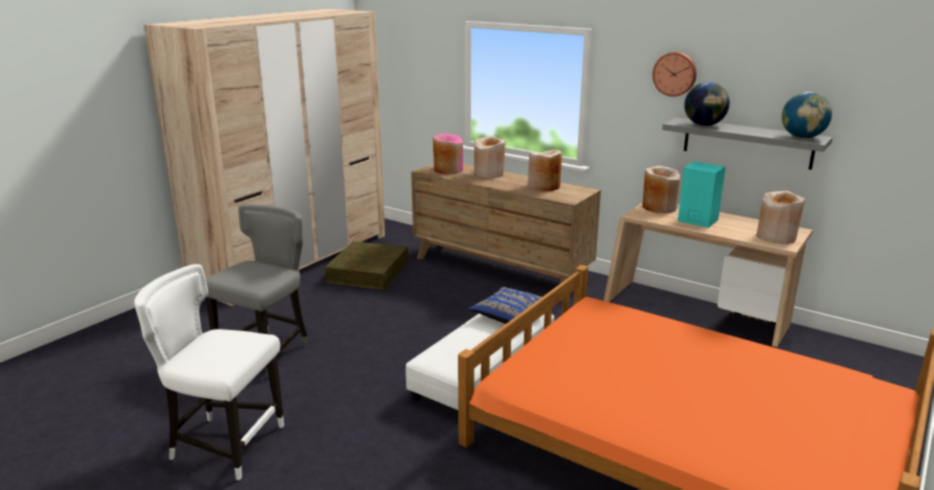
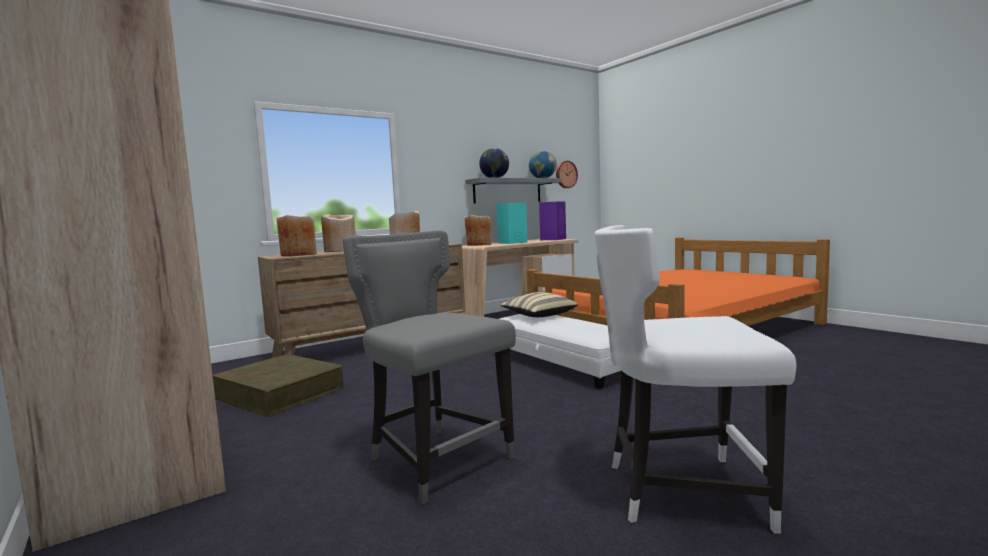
camera: 70 degrees left, 15 degrees down
(224, 444) = (680, 491): white chair -> white chair turned 60 degrees clockwise
(510, 317) = (538, 316): blue pillow -> beige pillow
(675, 74) = (460, 148): wall clock -> wall clock (565, 174)
(776, 237) = (553, 239): beige vase -> purple speaker

